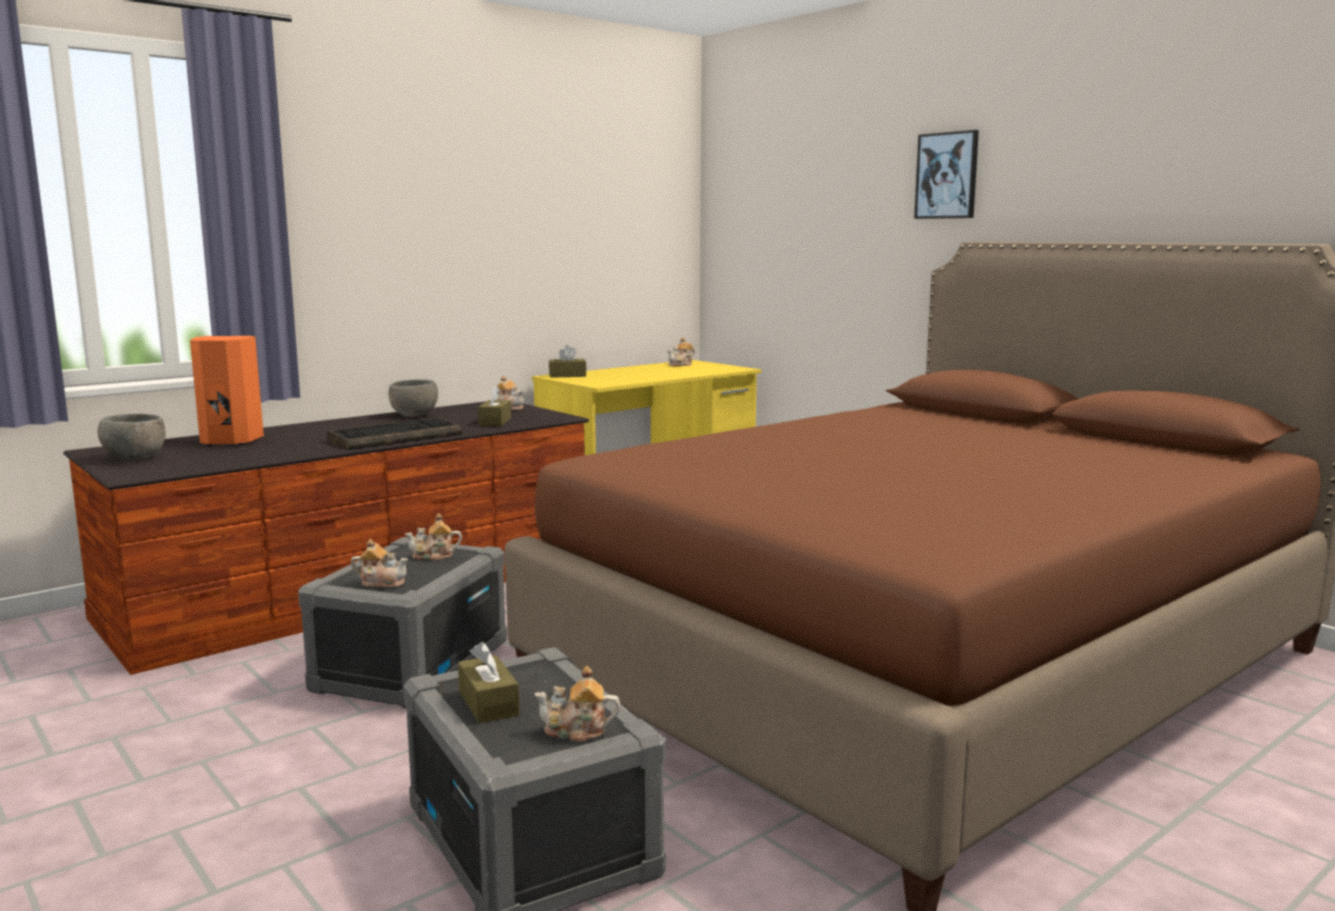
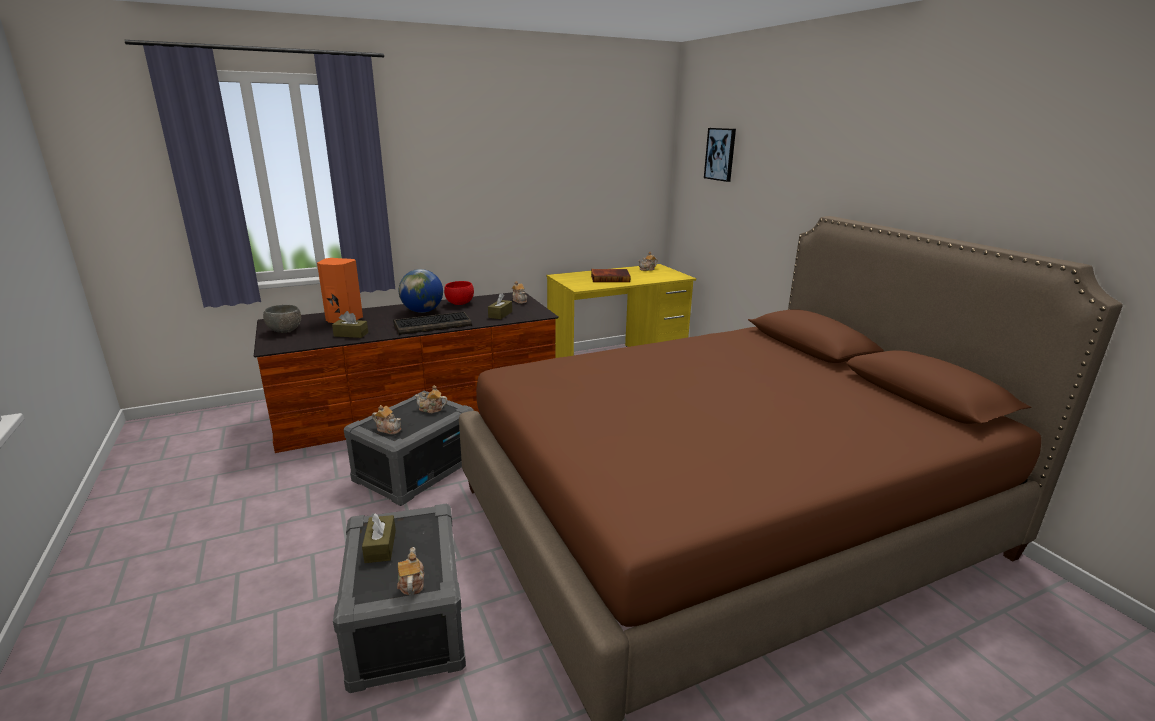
camera: 15 degrees right, 10 degrees up
(360, 426) = (422, 311): none -> globe
(414, 415) = (459, 303): grey bowl -> red bowl
(567, 375) = (567, 276): brown tissue box -> brown tissue box (351, 334)
(577, 731) = (411, 583): teapot -> teapot turned 60 degrees clockwise
(635, 374) = (610, 278): none -> book
(947, 175) = (821, 164): picture -> picture (720, 154)

